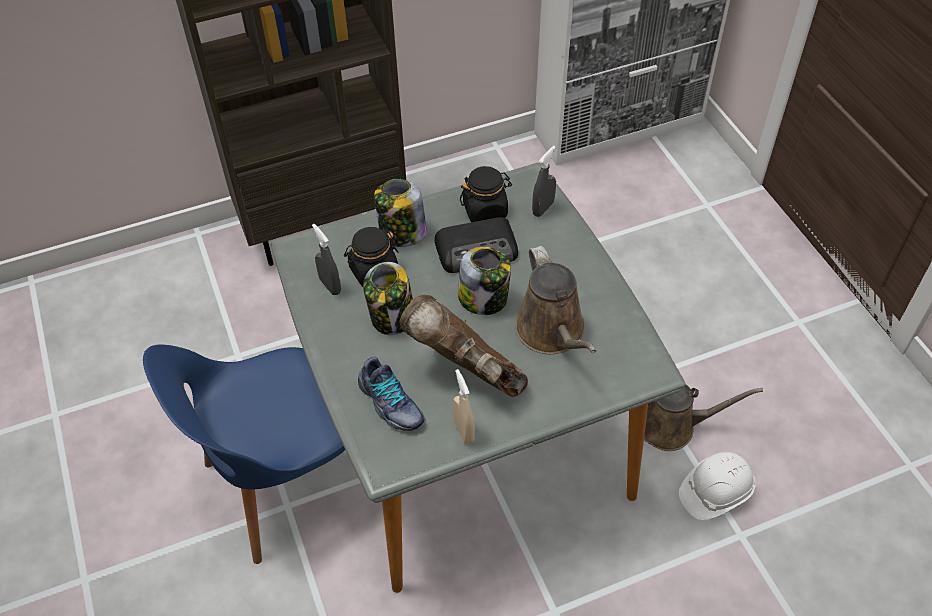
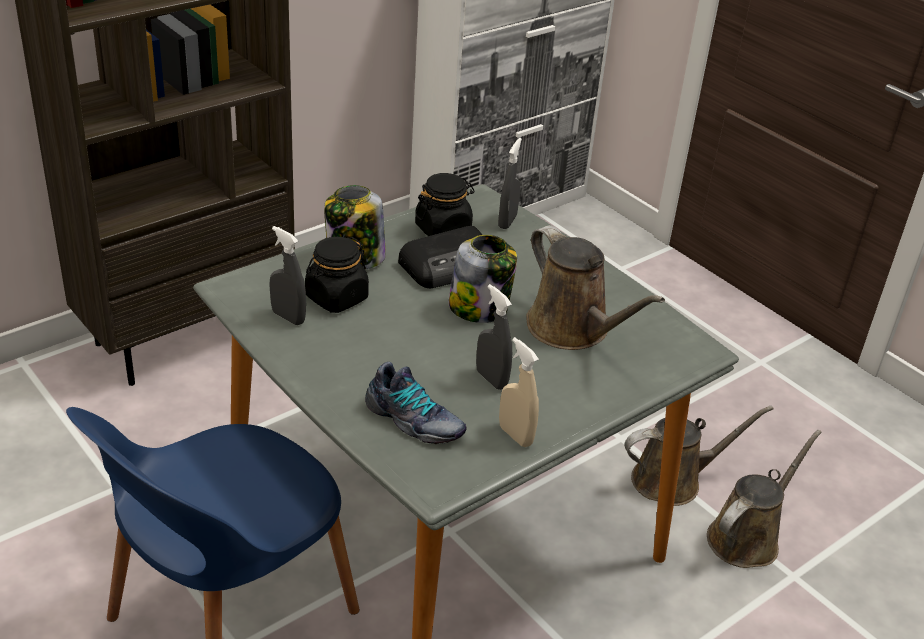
camera: 20 degrees left, 15 degrees down
(392, 317) = (378, 337): jar -> none
(466, 373) = (491, 379): brown boot -> grey spray bottle
(715, 492) = (747, 537): white hard hat -> brown watering can

